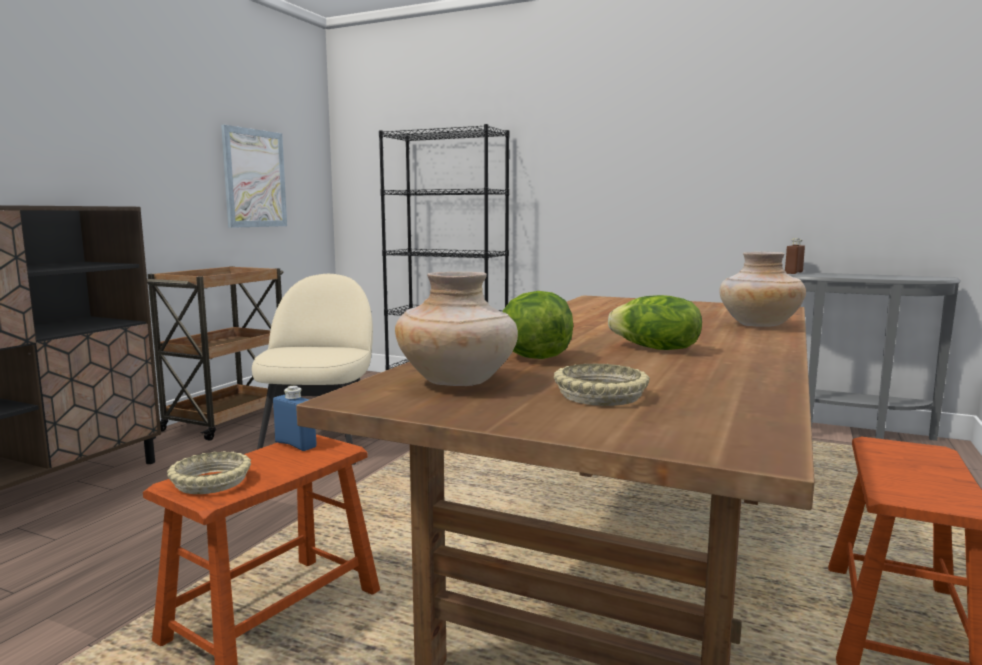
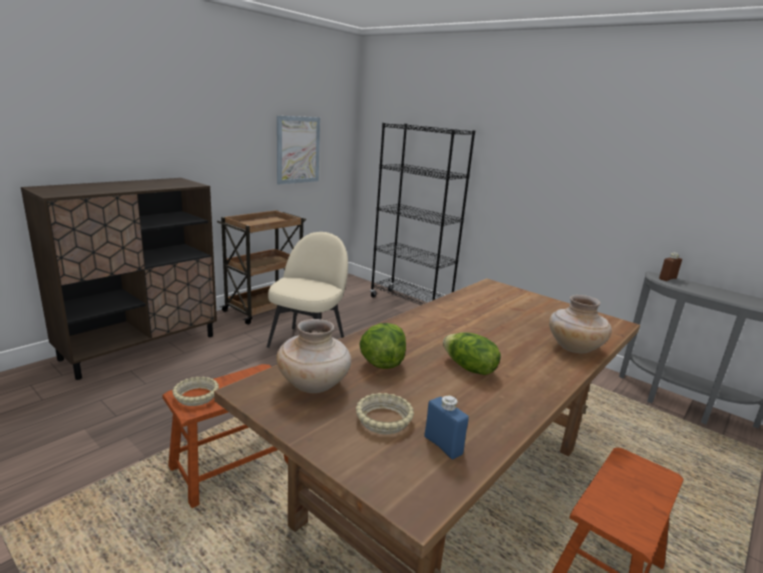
camera: 15 degrees right, 10 degrees up
(295, 444) = (254, 373): blue bottle -> blue bottle (443, 445)

